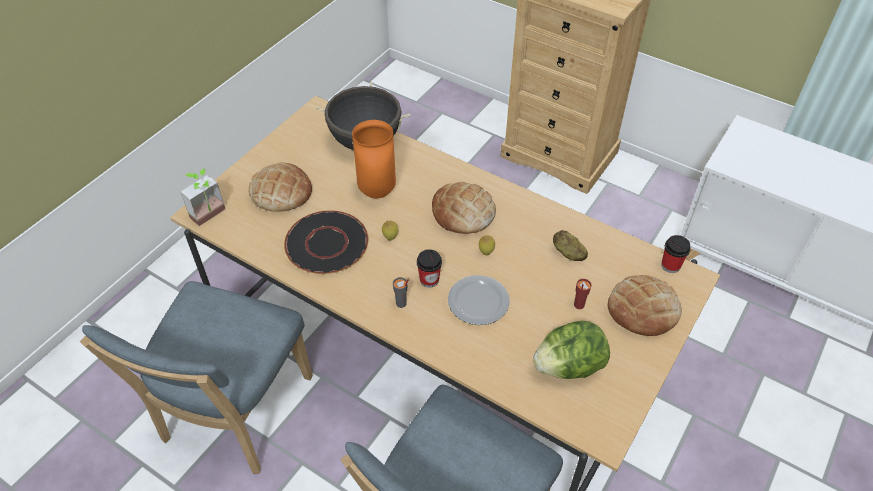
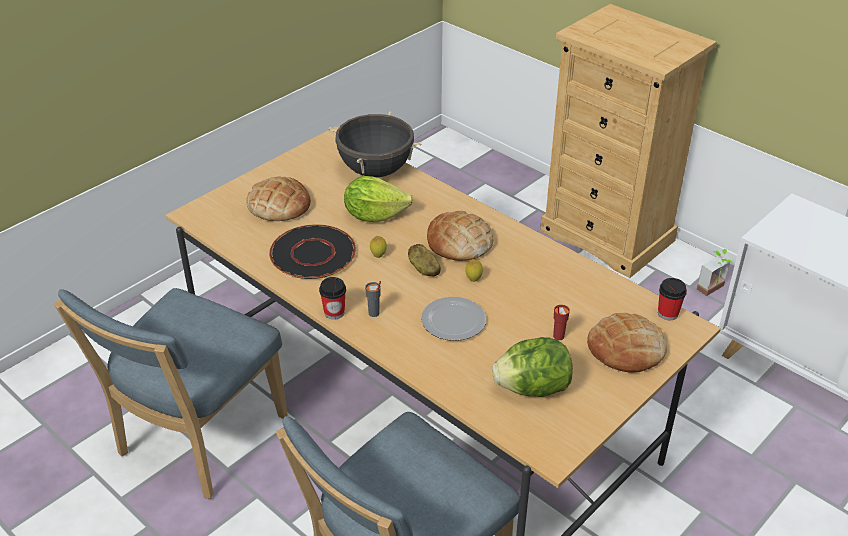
camera: 10 degrees right, 10 degrees down
(211, 217) = (205, 218): potted plant -> potted plant (714, 290)
(376, 192) = (374, 215): orange vase -> lettuce
(429, 280) = (408, 296): cup -> cup (334, 312)
(568, 253) = (560, 290): potato -> potato (423, 269)

